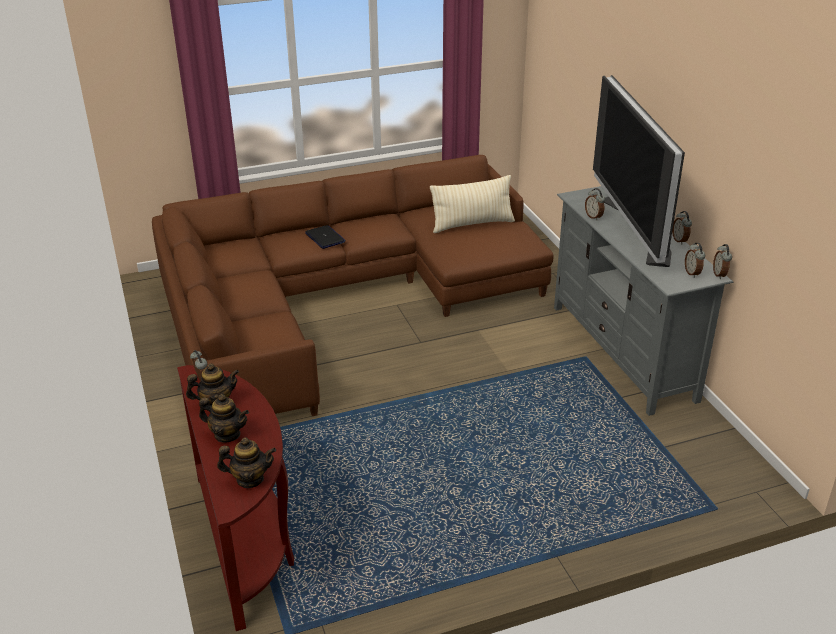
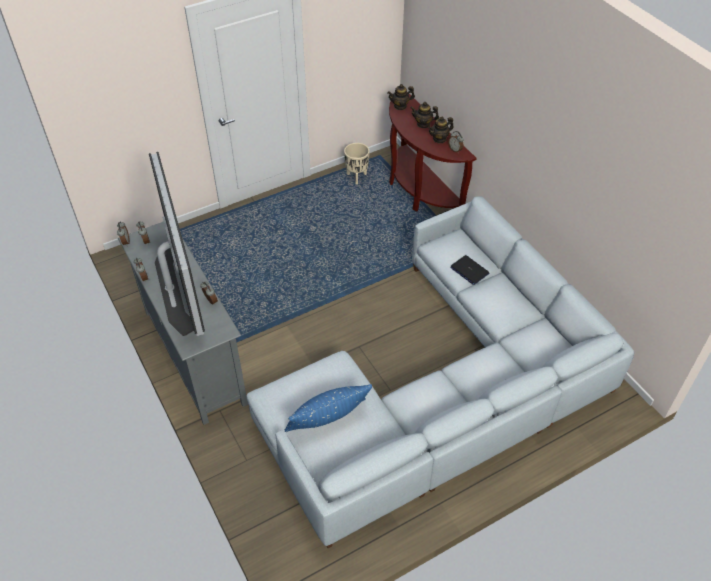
camera: 170 degrees right, 15 degrees up
(325, 238) = (467, 378): laptop -> laptop (469, 270)
(338, 300) = (444, 389): brown sofa -> grey sofa
(352, 584) = (357, 177): none -> beige planter
(472, 224) = (328, 420): beige pillow -> blue pillow

